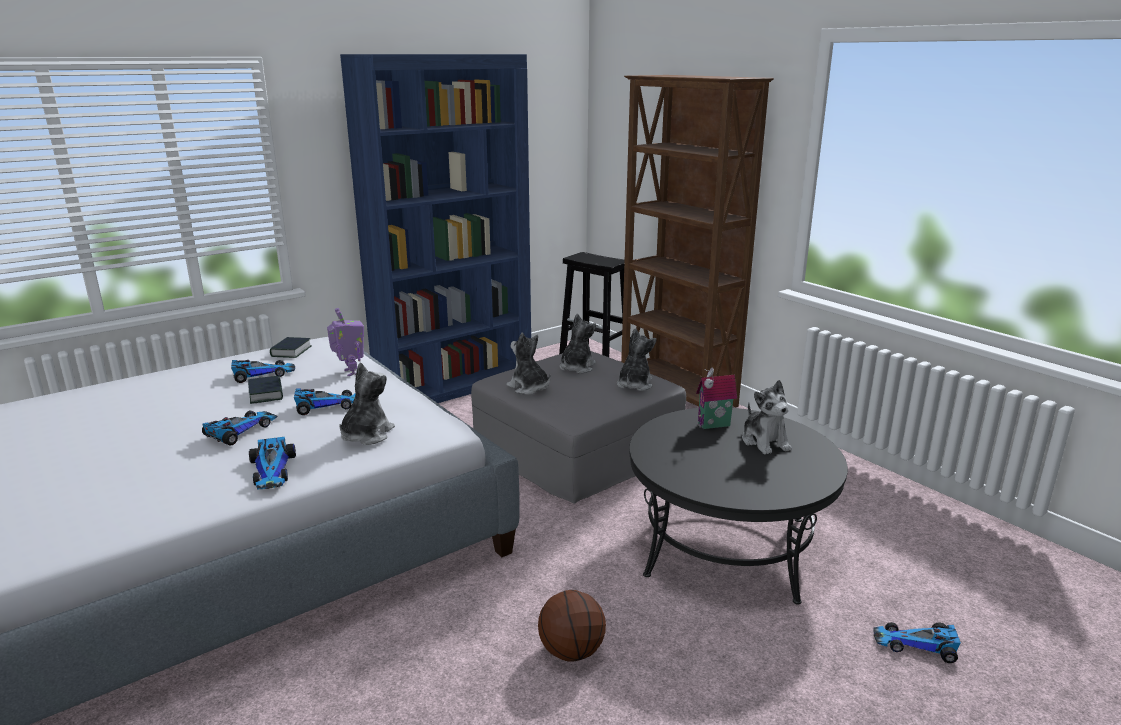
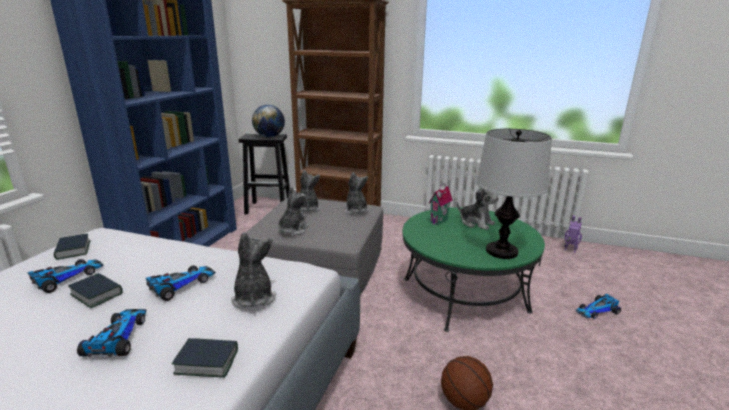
camera: 35 degrees left, 0 degrees up
(273, 471) = (207, 362): toy car -> book
(350, 372) = (161, 252): toy robot -> toy robot (570, 250)
(529, 388) = (292, 230): plush toy -> plush toy turned 105 degrees clockwise
(603, 261) = (269, 137): none -> globe
(726, 545) = (464, 294): black coffee table -> green coffee table
(739, 486) = (502, 251): none -> table lamp

